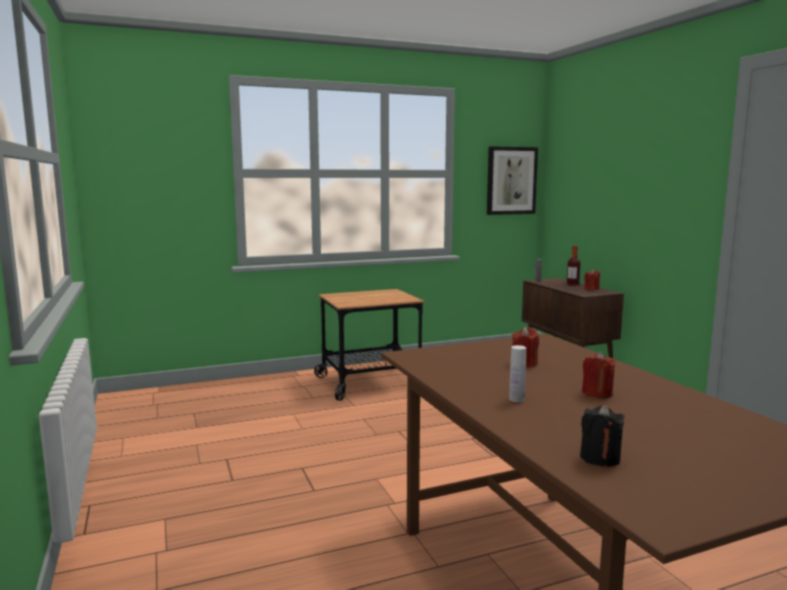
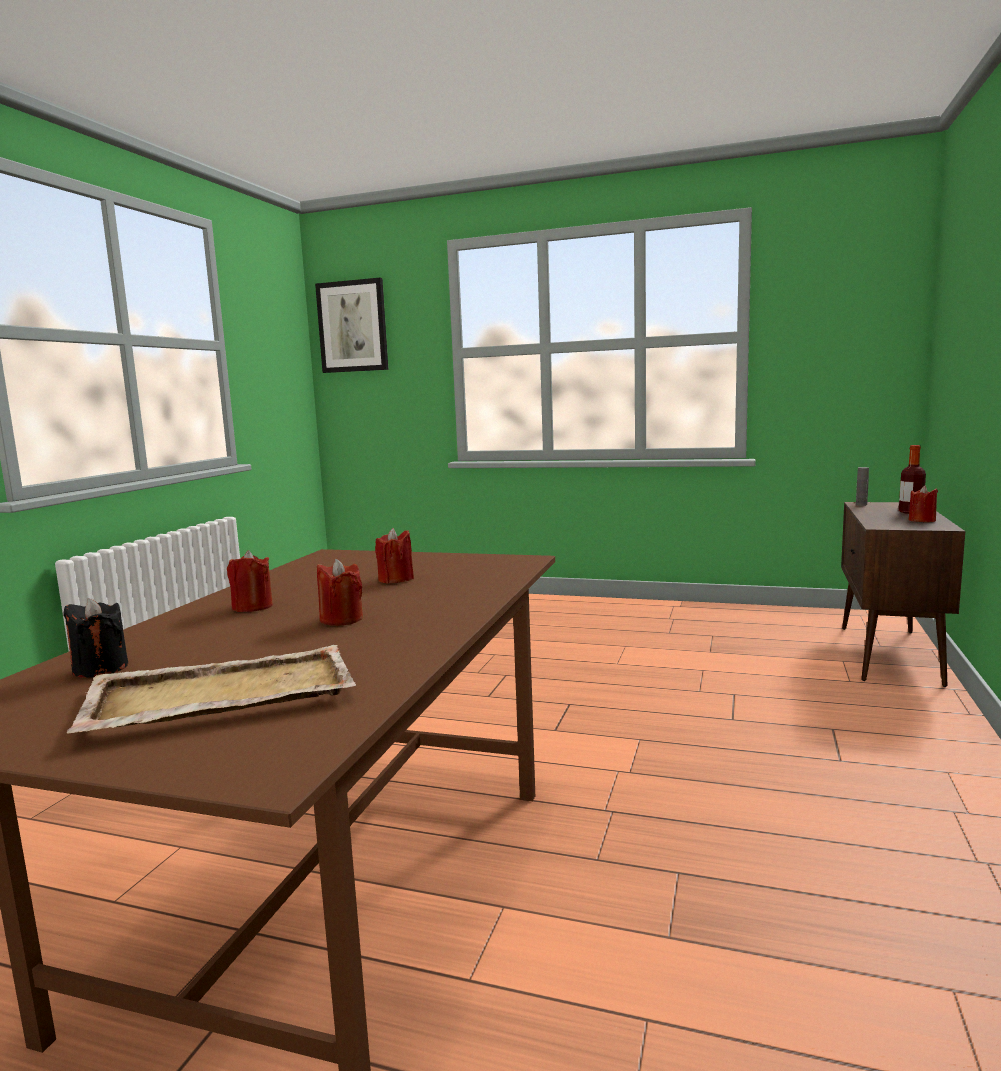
camera: 40 degrees right, 0 degrees up
(370, 382) = (575, 619): cart -> none
(511, 180) = (860, 341): picture -> picture (353, 326)
(516, 399) = (252, 607): white bottle -> red candle
(714, 447) = (219, 695): none -> beige tray

